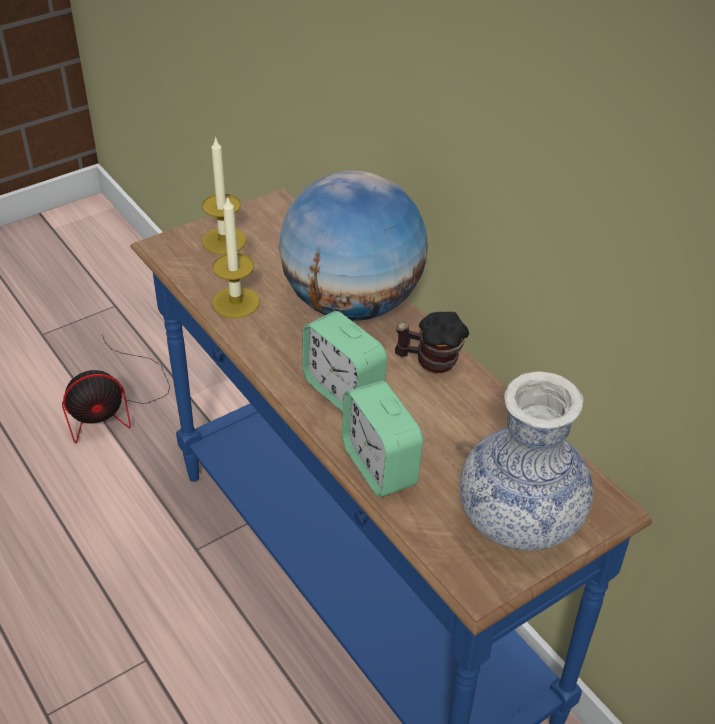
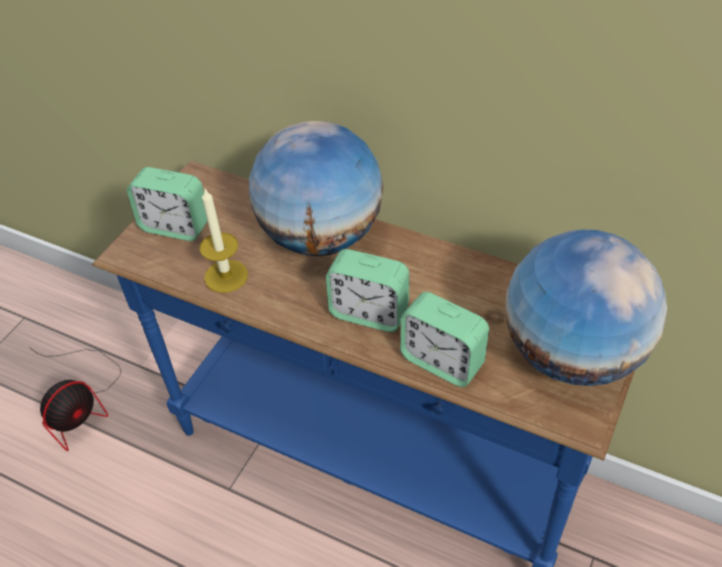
camera: 25 degrees left, 5 degrees up
(224, 241) = (175, 226): candle -> alarm clock
(429, 361) = (416, 258): mug -> none
(519, 519) = (572, 353): vase -> globe

